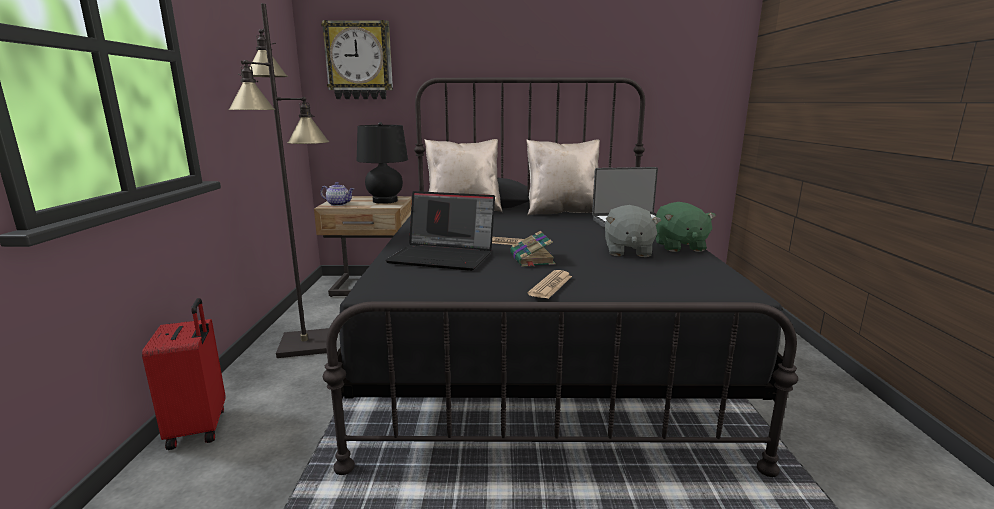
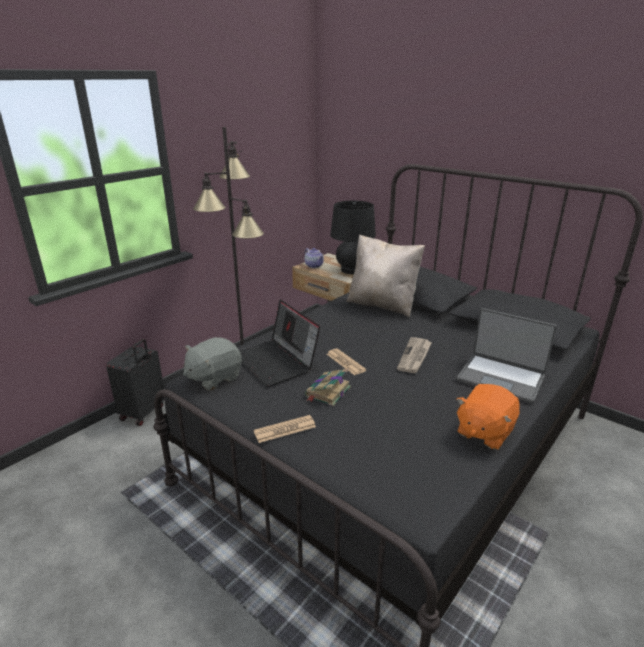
camera: 40 degrees right, 10 degrees up
(200, 428) = (144, 413): red suitcase -> black suitcase
(359, 61) = (357, 139): wall clock -> none
(553, 228) = (415, 357): none -> newspaper
(562, 212) = (466, 335): beige pillow -> none
(627, 251) = (421, 416): grey plush toy -> grey plush toy (214, 378)
(679, 246) = (484, 432): green plush toy -> orange plush toy

